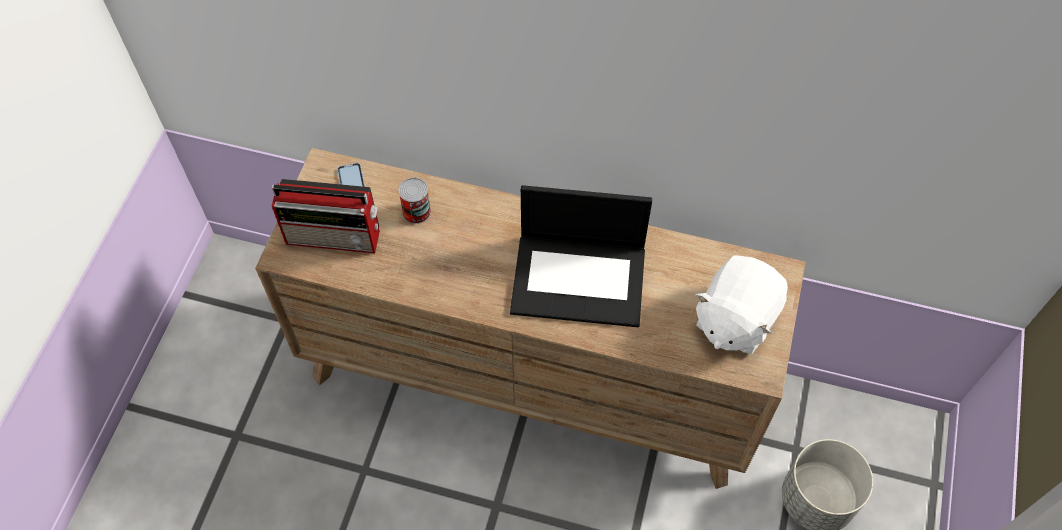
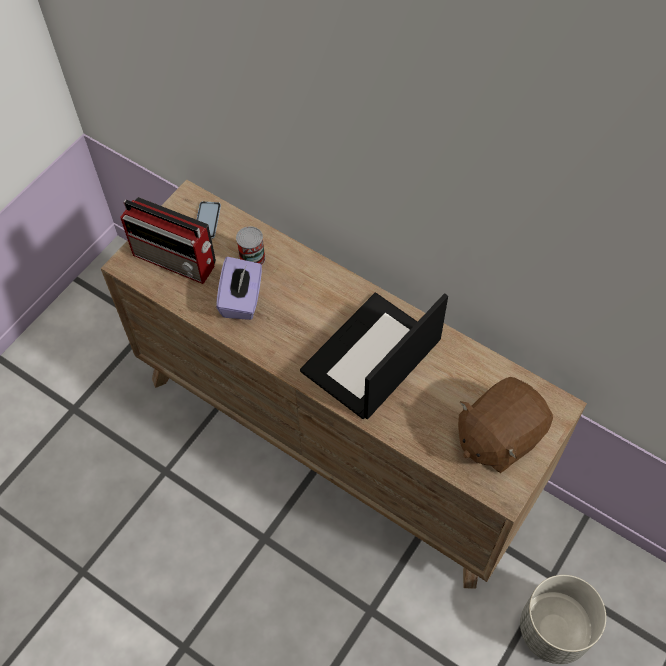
camera: 20 degrees right, 0 degrees up
(423, 257) = (242, 299): none -> purple tissue box
(580, 279) = (371, 358): laptop -> laptop turned 105 degrees clockwise
(734, 319) = (498, 436): white plush toy -> brown plush toy

